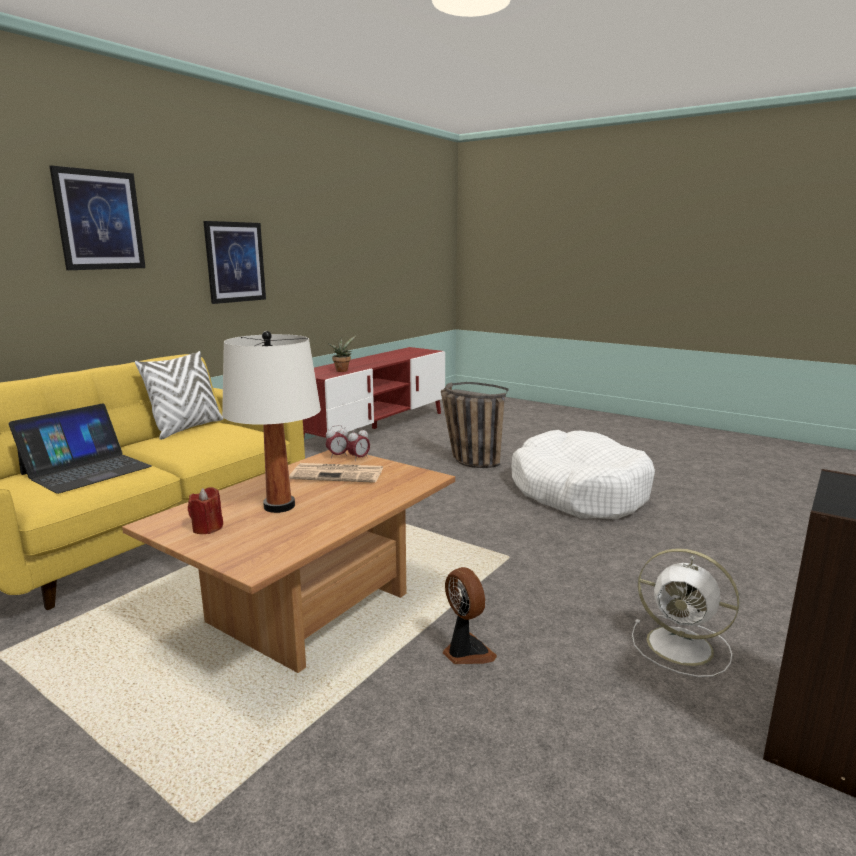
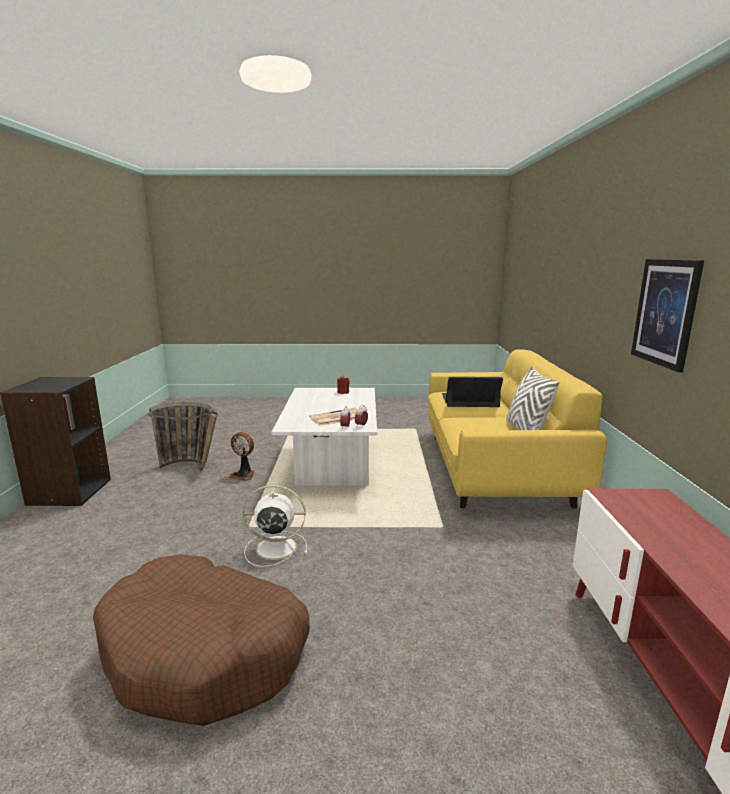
camera: 145 degrees right, 0 degrees up
(86, 470) = (469, 400): laptop -> laptop turned 90 degrees clockwise
(99, 220) = (594, 260): picture -> none
(279, 506) = (334, 402): white table lamp -> none
(312, 611) = (331, 467): brown coffee table -> white coffee table
(342, 370) = (644, 521): potted plant -> none
(466, 459) = (415, 675): basket -> basket (193, 467)
(578, 492) = (205, 652): white dog bed -> brown dog bed
(682, 647) = (128, 507): white fan -> white fan (274, 548)

